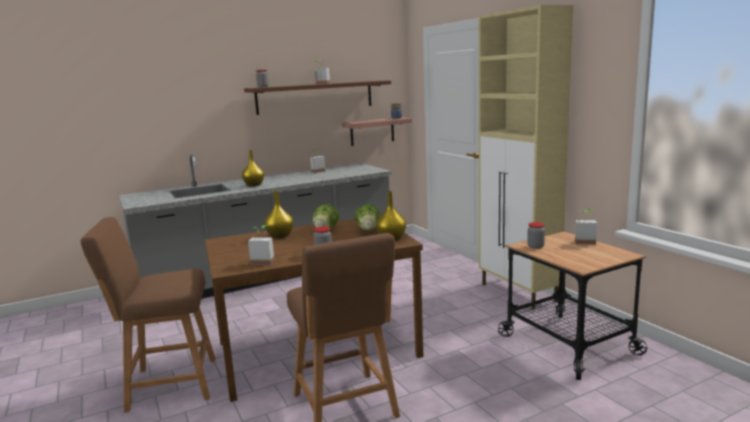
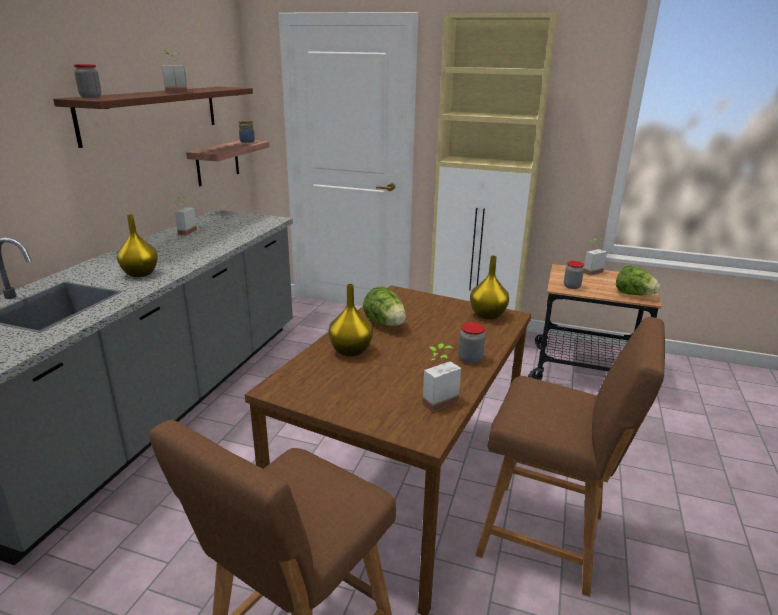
camera: 45 degrees left, 10 degrees up
(368, 230) = (436, 310): lettuce -> lettuce (633, 294)

